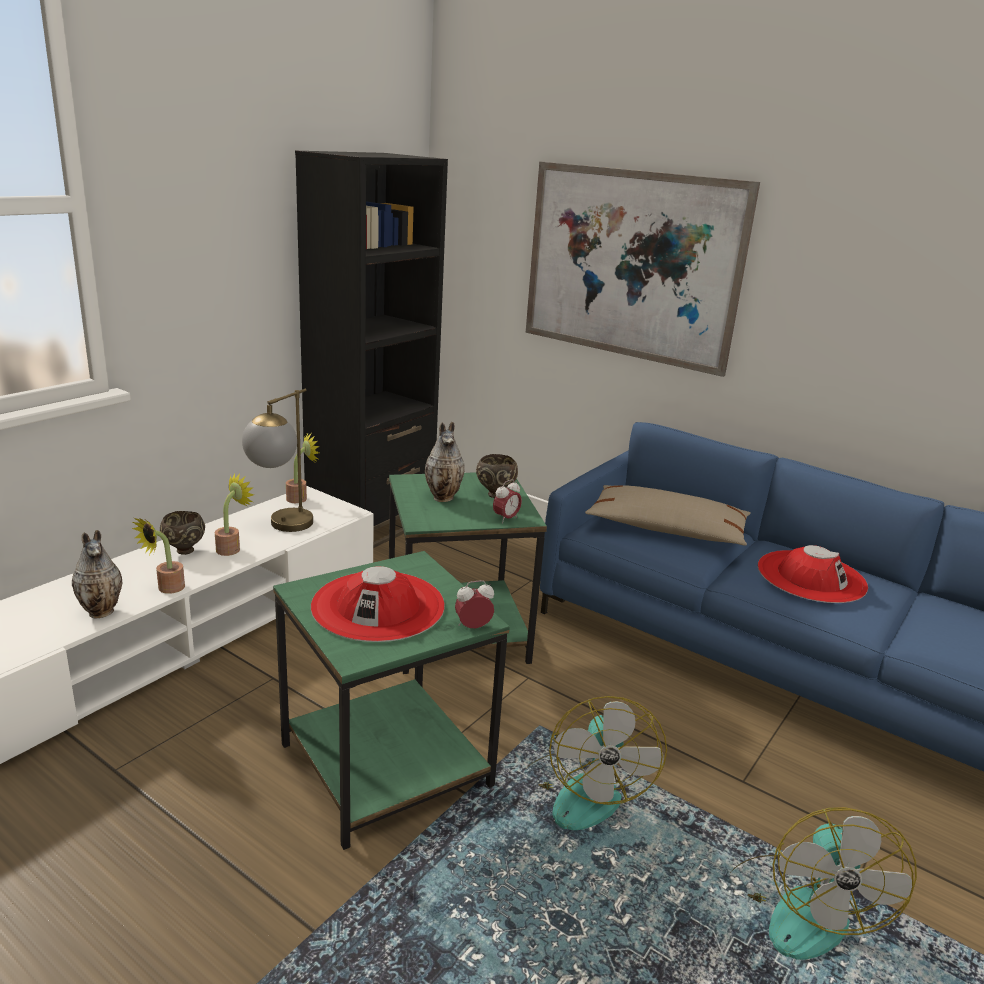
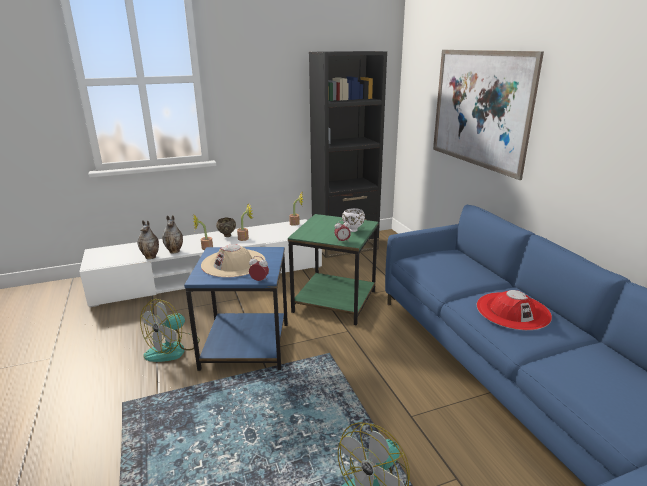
camera: 35 degrees right, 0 degrees up
(282, 528) = (274, 234): table lamp -> none
(378, 606) = (233, 263): red hat -> beige hat
(385, 767) = (244, 346): green side table -> blue side table
(444, 497) = (326, 227): vase -> vase (151, 257)
(495, 494) = (353, 230): brown bowl -> white bowl
(584, 790) = (320, 387): fan -> fan (173, 349)
(666, 529) = (450, 267): beige pillow -> none

